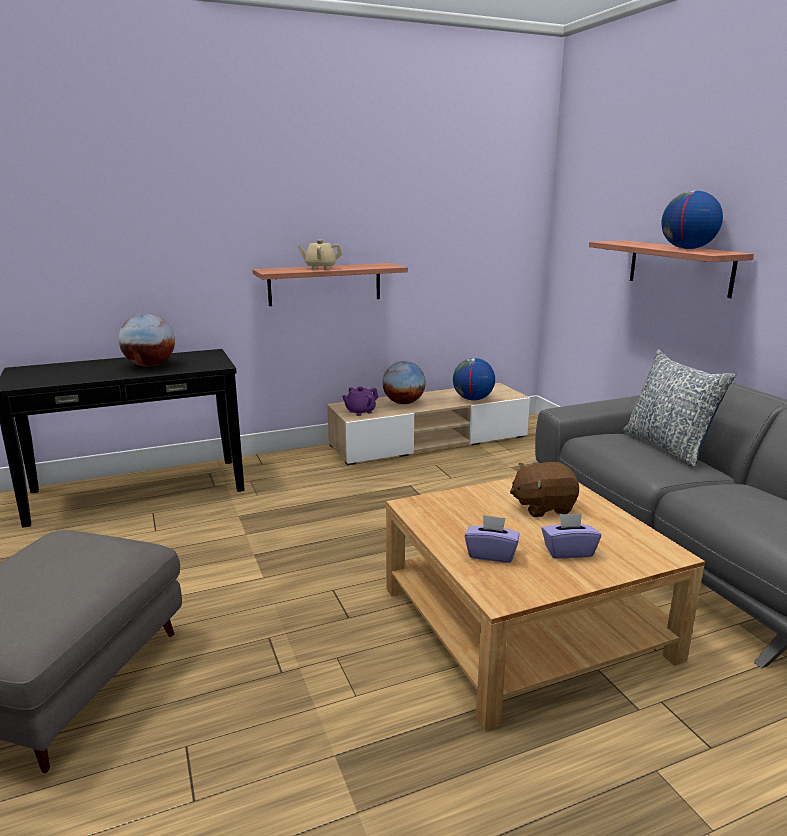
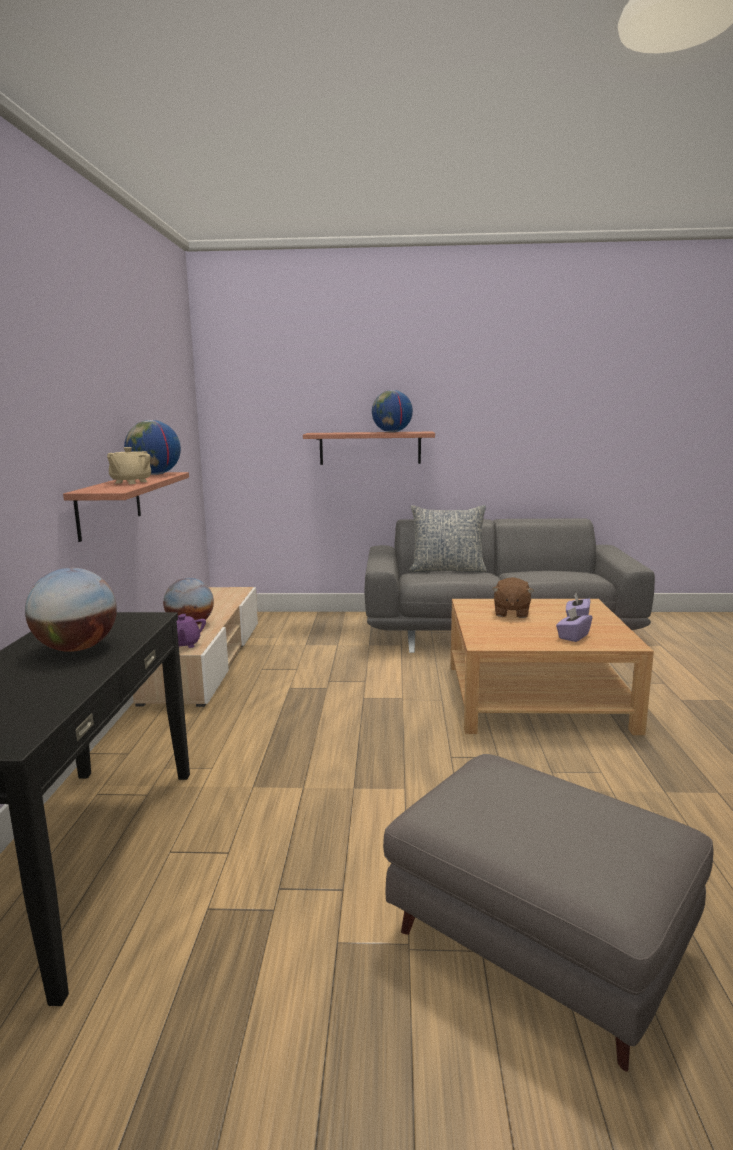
camera: 65 degrees left, 5 degrees down
(472, 399) = (227, 602): globe -> globe (155, 474)

